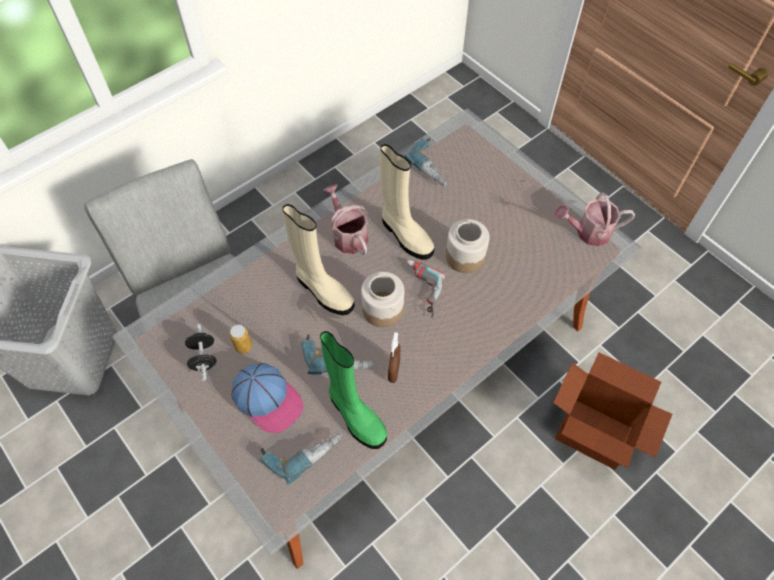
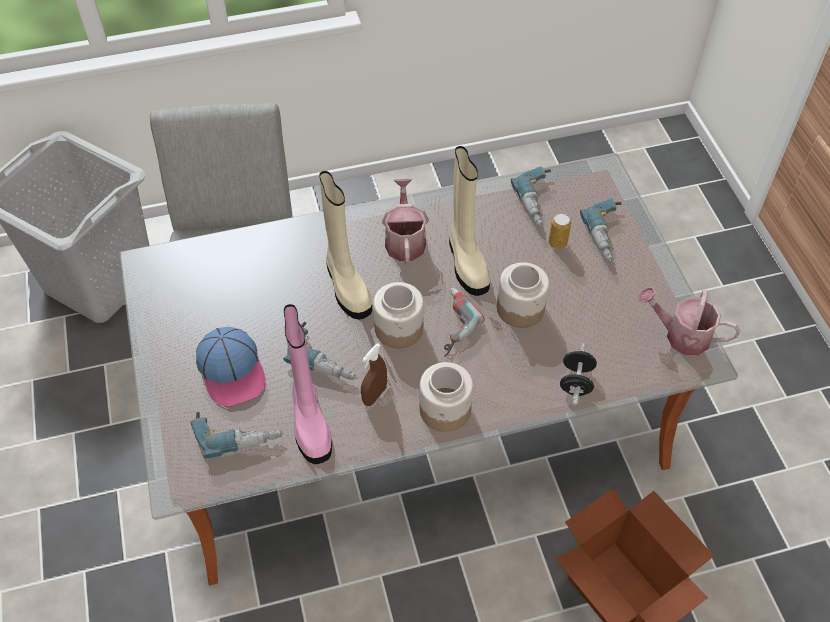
camera: 25 degrees right, 5 degrees down
(203, 358) = (192, 306): black dumbbell -> black dumbbell (576, 382)
(243, 346) = (237, 310): can -> can (557, 243)
(355, 415) = (310, 421): green boot -> pink boot
(454, 360) = (445, 410): none -> jar
(497, 174) = (609, 235): none -> power drill

